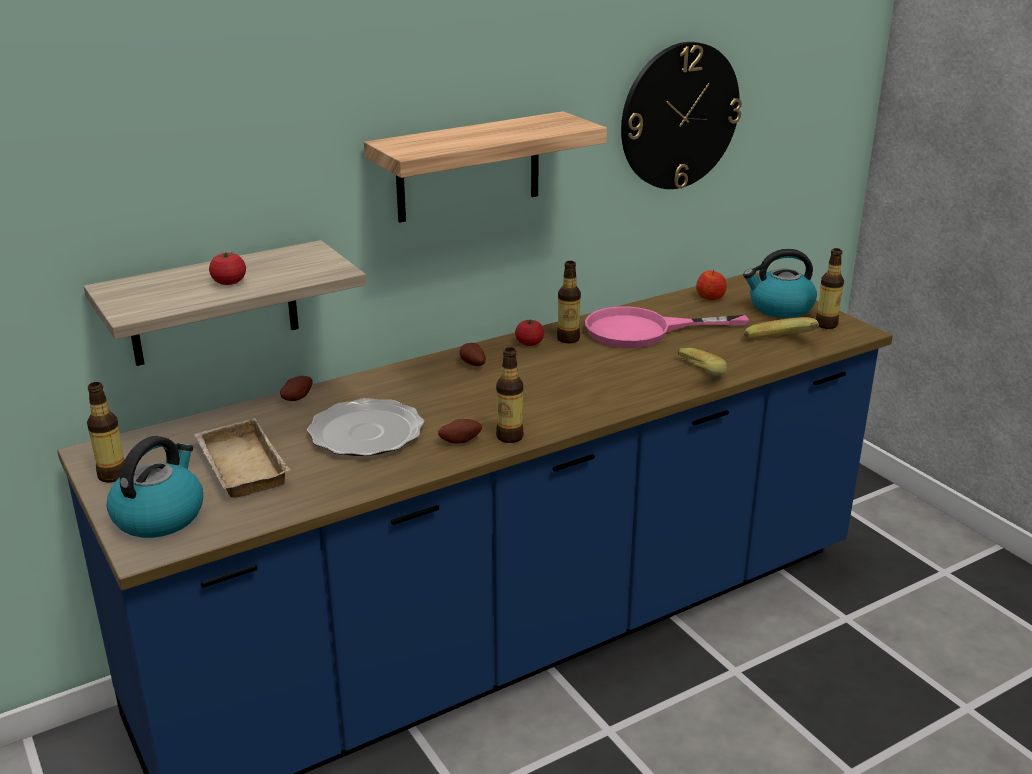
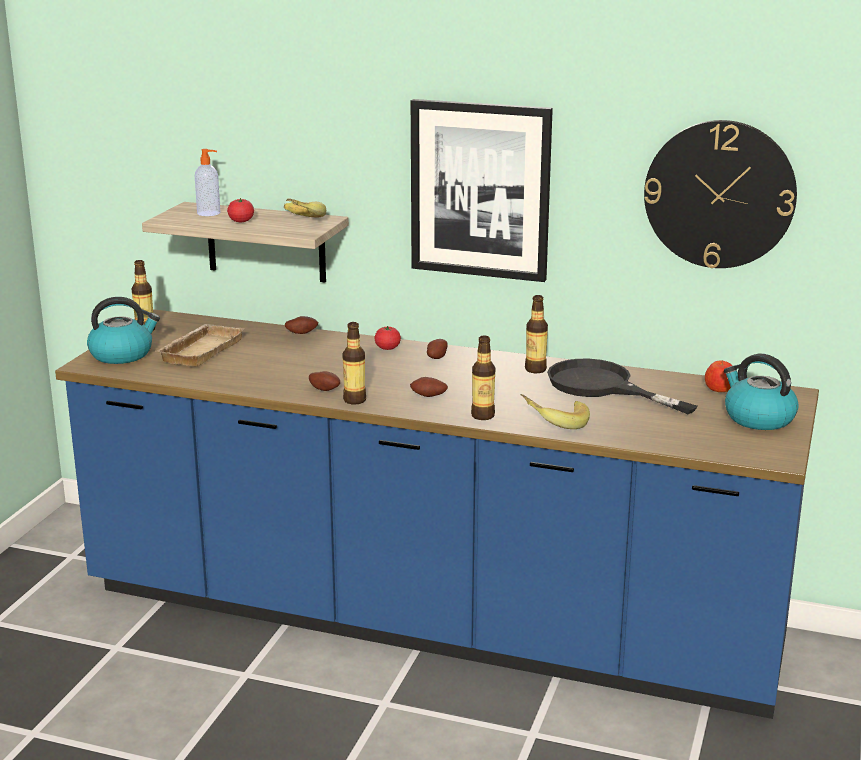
camera: 50 degrees right, 5 degrees down
(164, 287) = (209, 213): none -> soap dispenser
(367, 432) = (292, 363): plate -> none
(469, 167) = (480, 190): shelf -> picture
(529, 343) = (503, 361): tomato -> tomato (387, 348)
(555, 402) = (428, 397): none -> potato
(643, 331) = (602, 386): pink frying pan -> black frying pan
(783, 345) = (682, 439): banana -> banana (297, 222)
(826, 324) = (763, 443): bottle -> bottle (483, 416)

